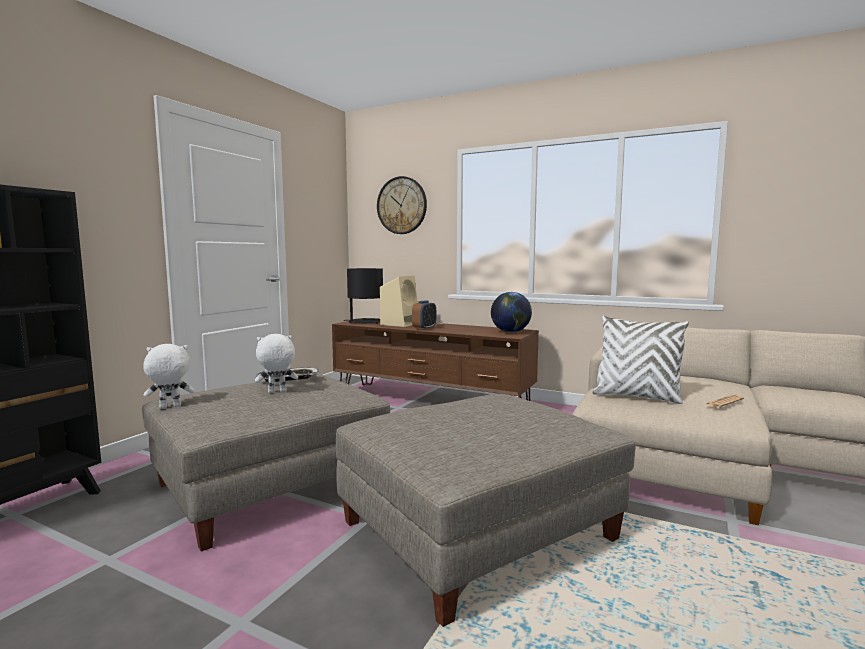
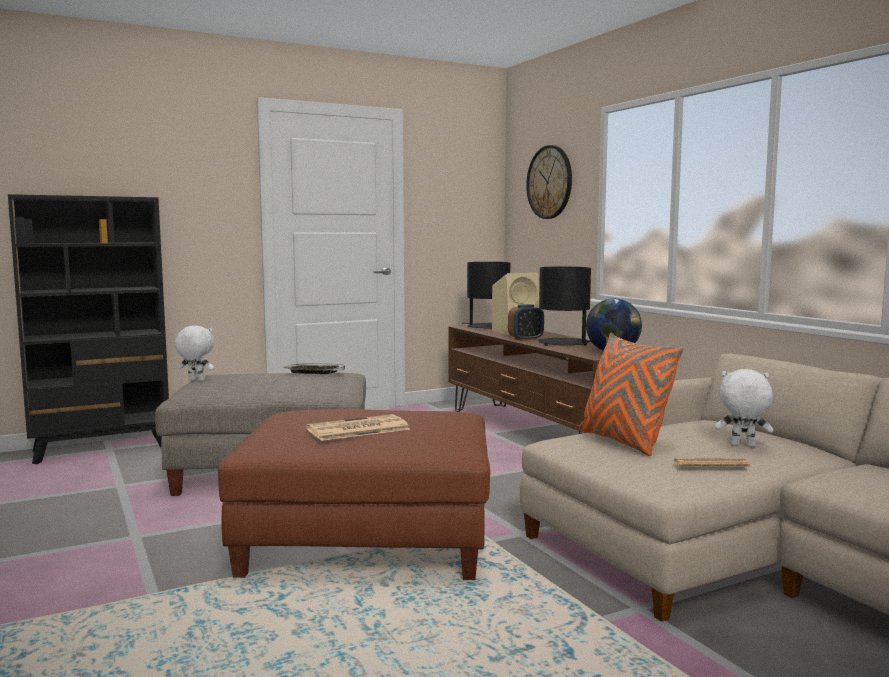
camera: 35 degrees right, 0 degrees up
(277, 392) = (279, 381): white plush toy -> white plush toy (742, 446)
(460, 329) = (563, 343): none -> black table lamp
(479, 530) = (368, 539): grey ottoman -> brown ottoman
(488, 427) = (356, 429): none -> newspaper
(636, 397) = (623, 442): white pillow -> orange pillow

